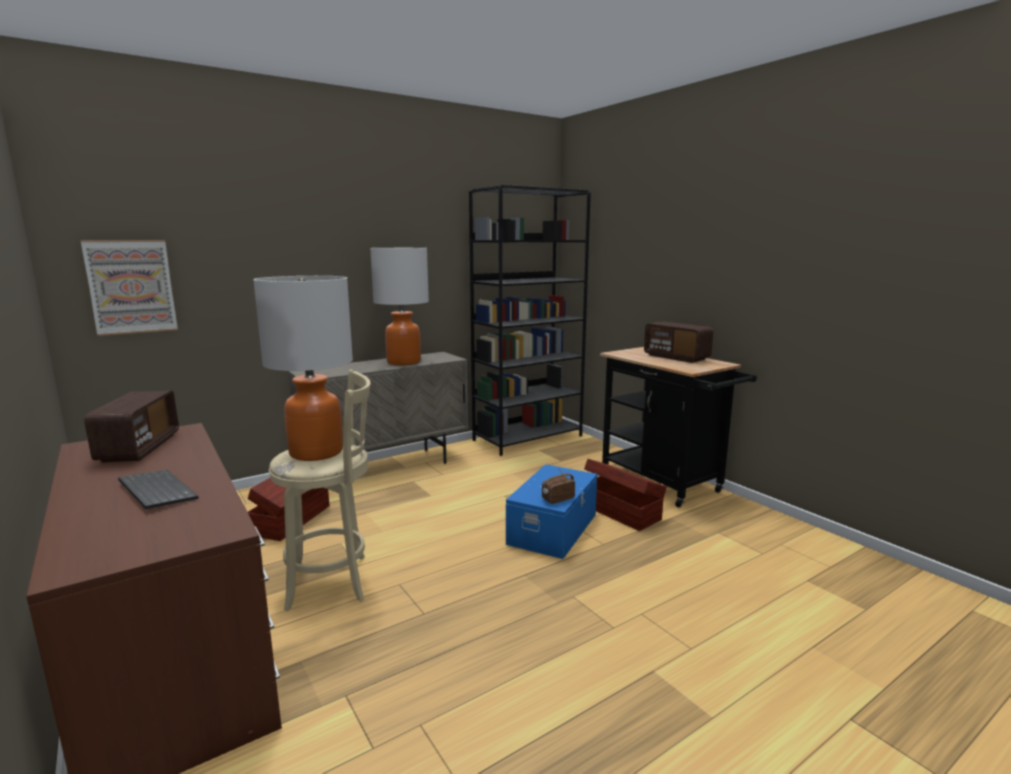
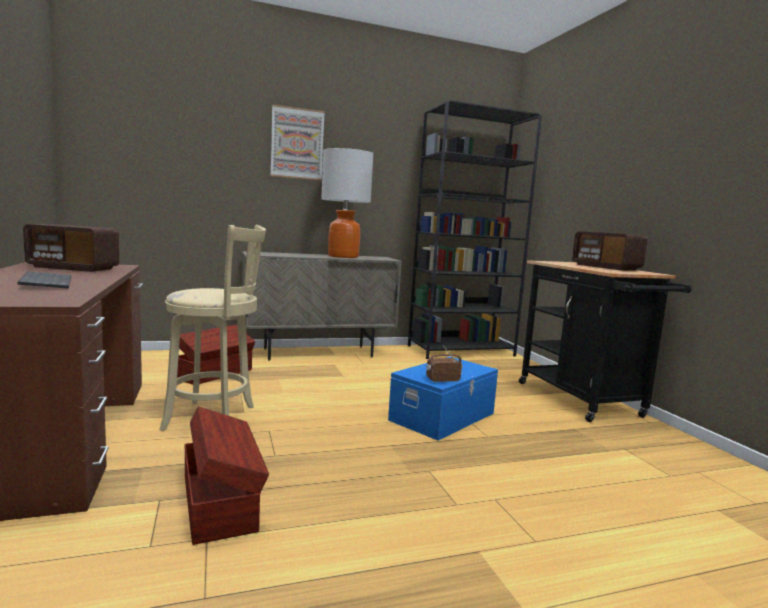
camera: 15 degrees right, 5 degrees down
(131, 287) = (125, 163): picture -> picture (297, 143)
(139, 448) = (73, 268): radio -> radio turned 90 degrees clockwise
(316, 452) = (211, 291): table lamp -> none
(620, 511) = (521, 415): brown storage box -> brown storage box (220, 501)

